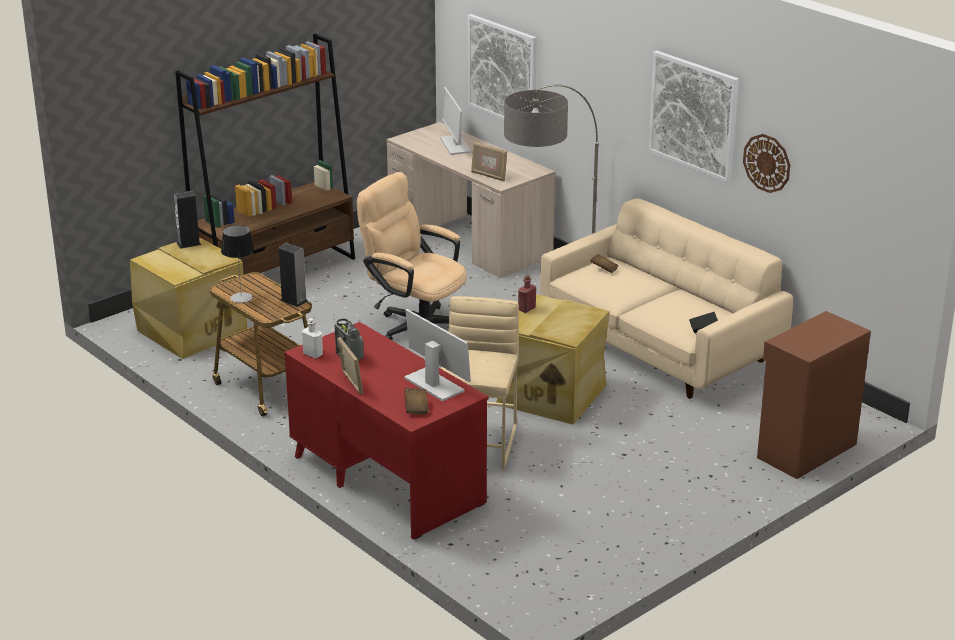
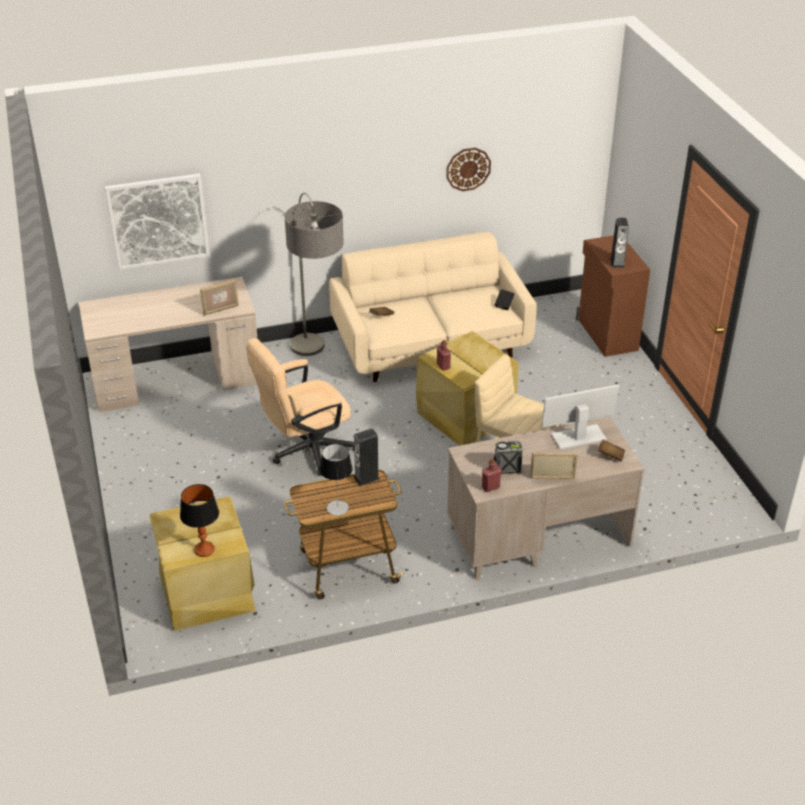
camera: 65 degrees left, 10 degrees up
(164, 267) = (204, 550): none -> table lamp
(188, 243) = (167, 522): speaker -> speaker (617, 262)
(277, 273) = (137, 507): brown bookcase -> none
(313, 354) = (490, 487): white bottle -> red bottle
(385, 479) = (537, 537): red desk -> beige desk
(455, 145) = (139, 308): monitor -> none
(693, 115) = (392, 164): picture -> none

